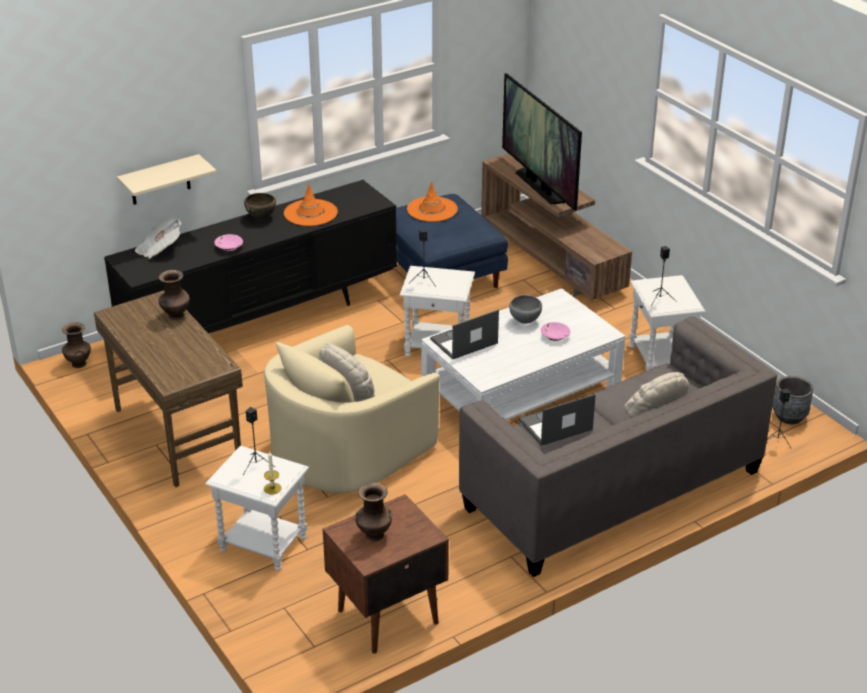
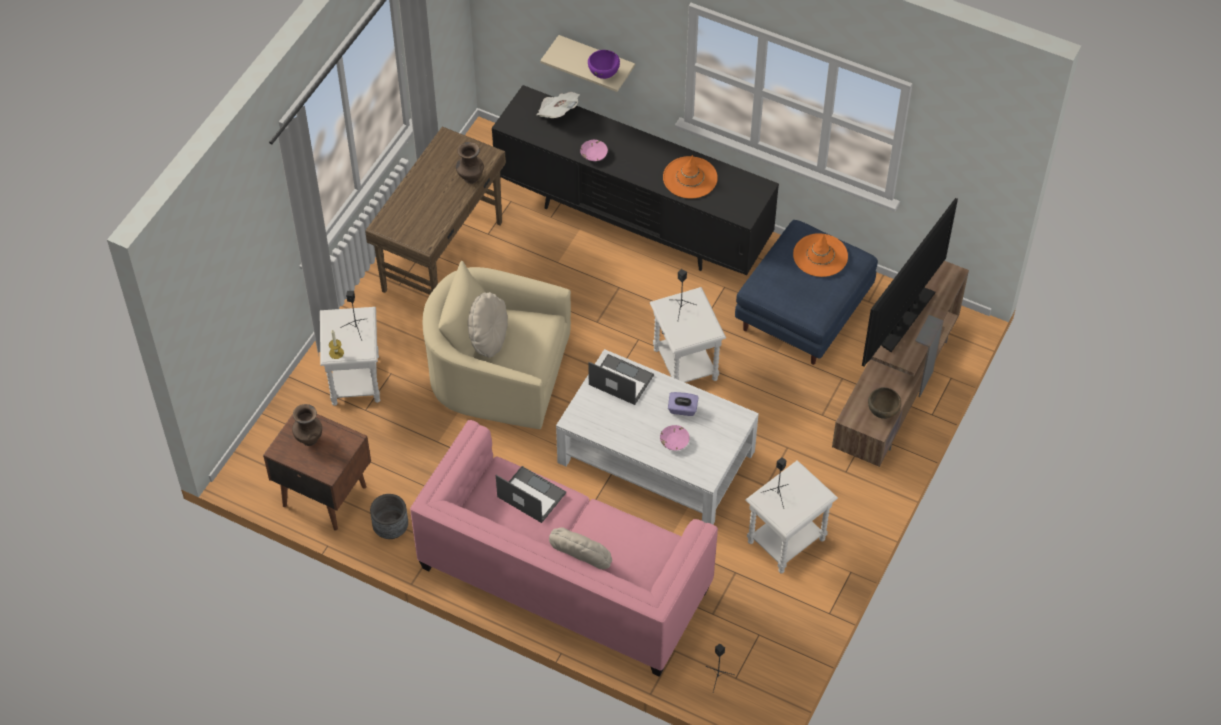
camera: 60 degrees right, 20 degrees up
(78, 363) = (488, 142): brown vase -> none
(192, 170) = (604, 74): none -> purple bowl
(261, 218) = (656, 149): brown bowl -> brown bowl (883, 412)
(525, 321) = (682, 409): grey bowl -> purple tissue box
(612, 489) = (565, 578): grey sofa -> pink sofa
(789, 417) = (762, 675): grey planter -> grey planter (391, 528)

